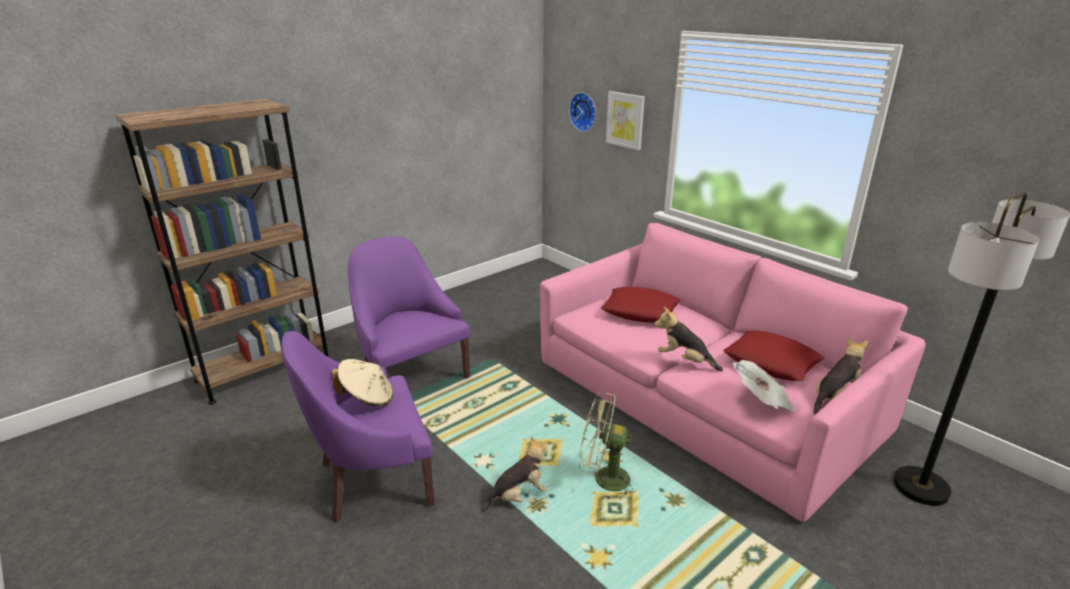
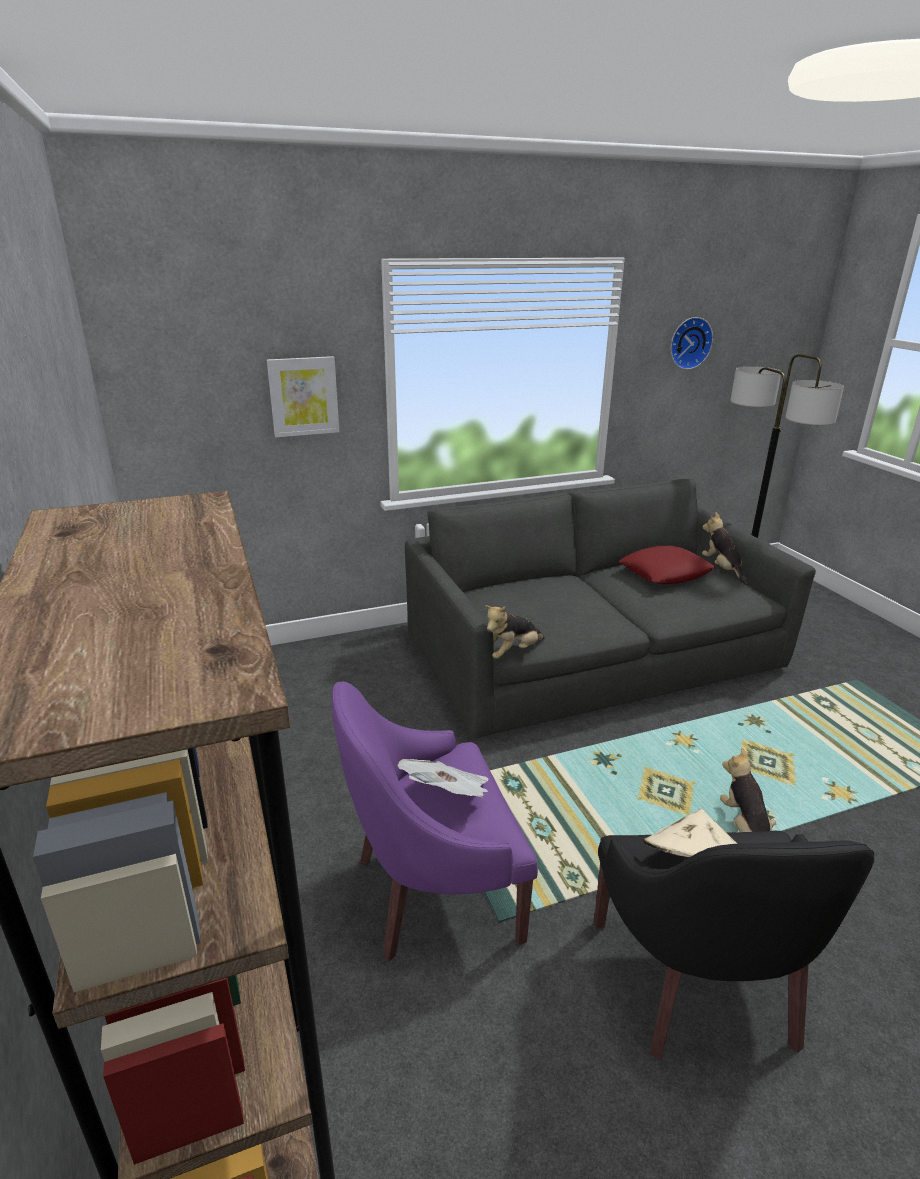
camera: 70 degrees left, 0 degrees up
(372, 479) = (702, 983): purple armchair -> black armchair
(584, 111) = (215, 401): wall clock -> wall clock (689, 343)
(603, 479) = (719, 757): green fan -> none
(640, 311) = (532, 603): red pillow -> none
(684, 360) = (646, 610): plush toy -> plush toy (512, 652)
(704, 397) = (592, 653): pink sofa -> grey sofa
(762, 400) = (729, 595): newspaper -> newspaper (447, 796)

